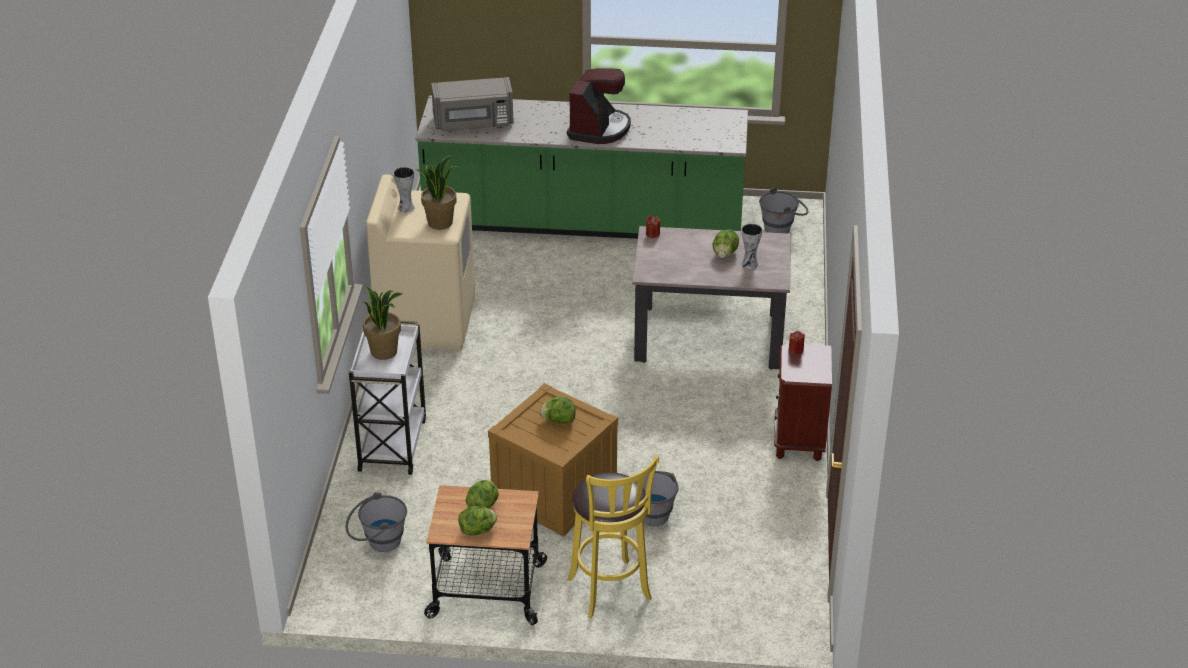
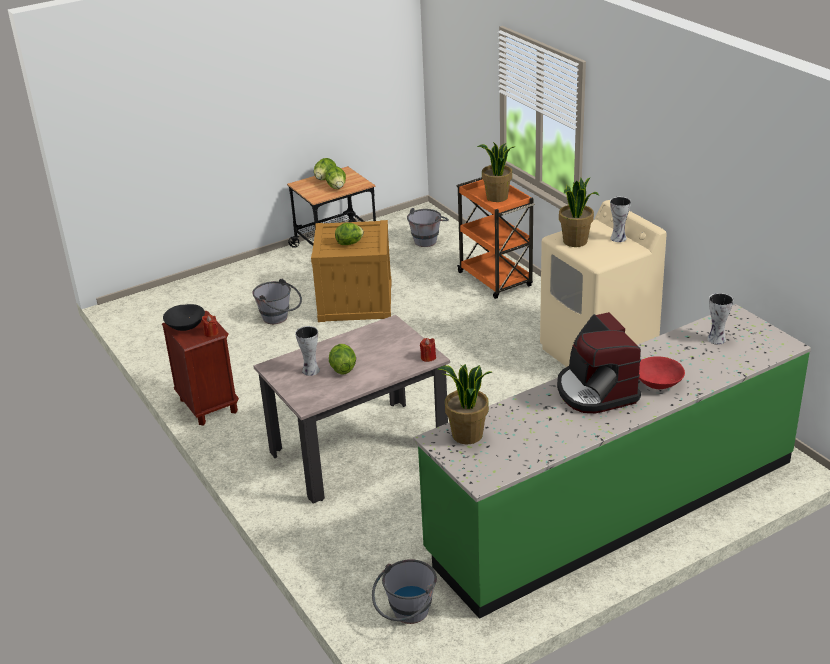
camera: 145 degrees right, 5 degrees down
(392, 443) = (496, 280): white cart -> orange cart
(473, 123) = (716, 340): grey microwave -> vase
(555, 116) = (658, 383): none -> red bowl
(611, 592) = (262, 275): yellow stool -> none
(712, 139) = (467, 435): none -> potted plant
(812, 369) = (185, 326): none -> black bowl

